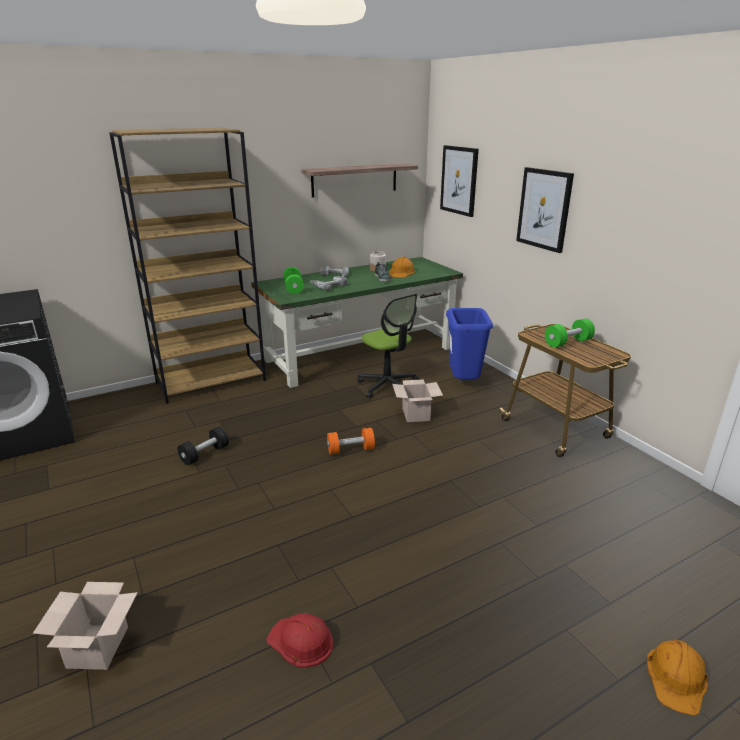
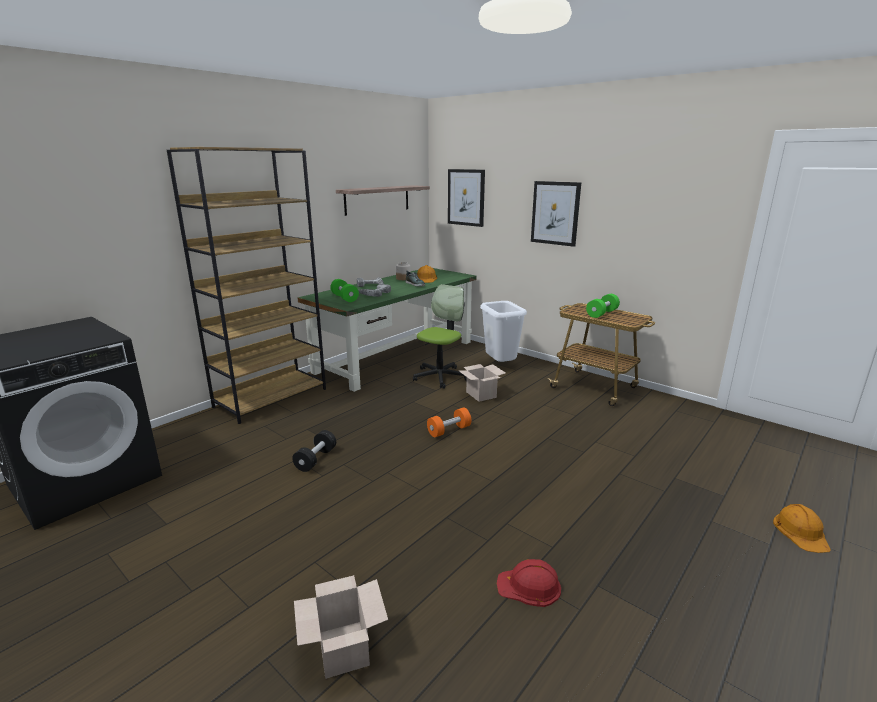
camera: 20 degrees left, 5 degrees down
(388, 385) = (440, 377): office chair -> office chair turned 90 degrees counterclockwise
(463, 383) = (500, 366): blue trash can -> white trash can

